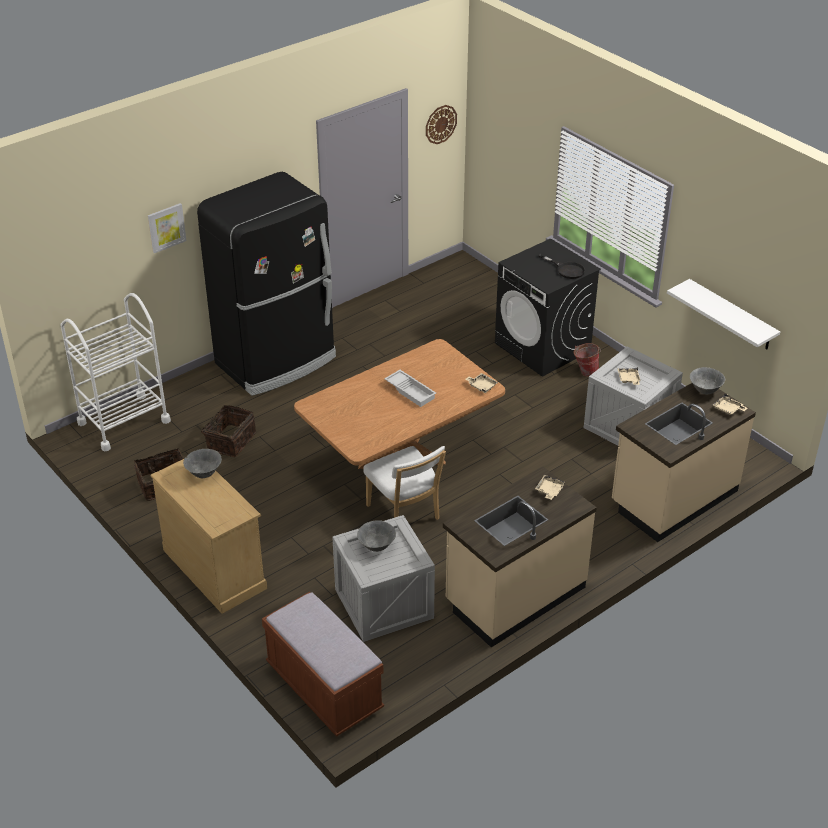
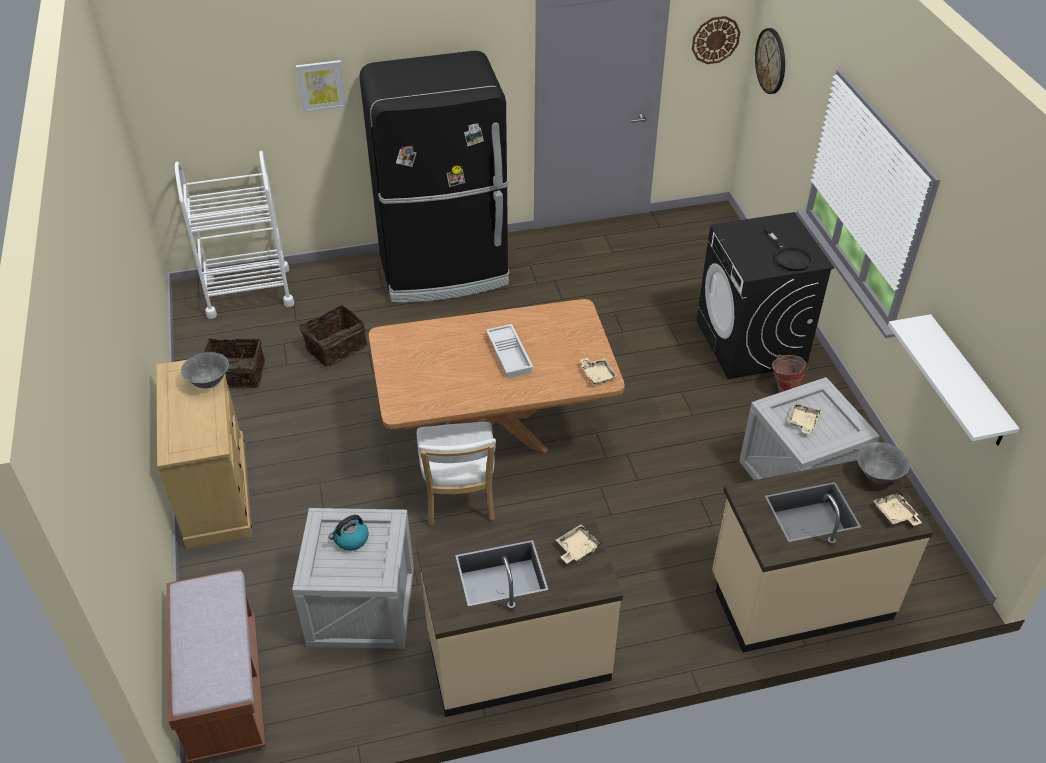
camera: 25 degrees right, 5 degrees up
(377, 546) = (351, 540): grey bowl -> kettle
(490, 131) = (771, 61): none -> wall clock

